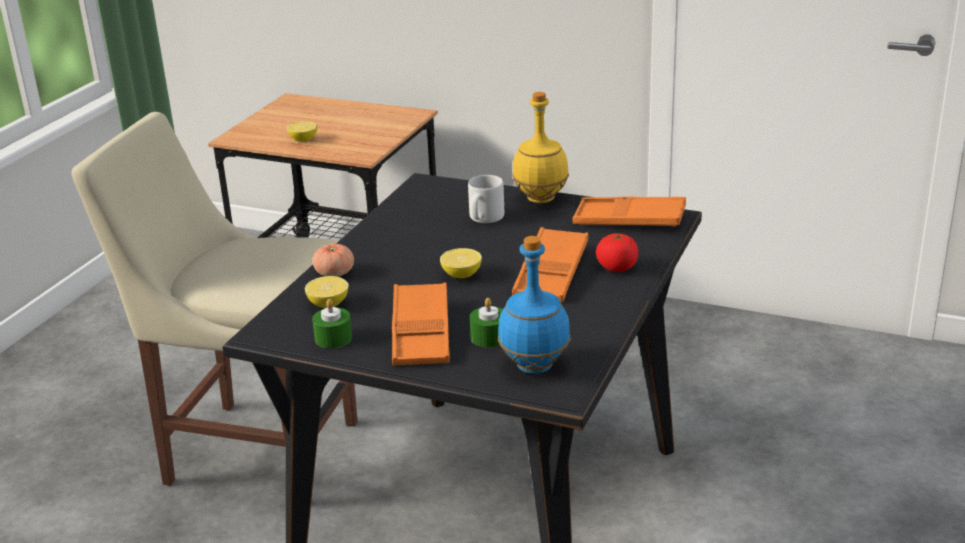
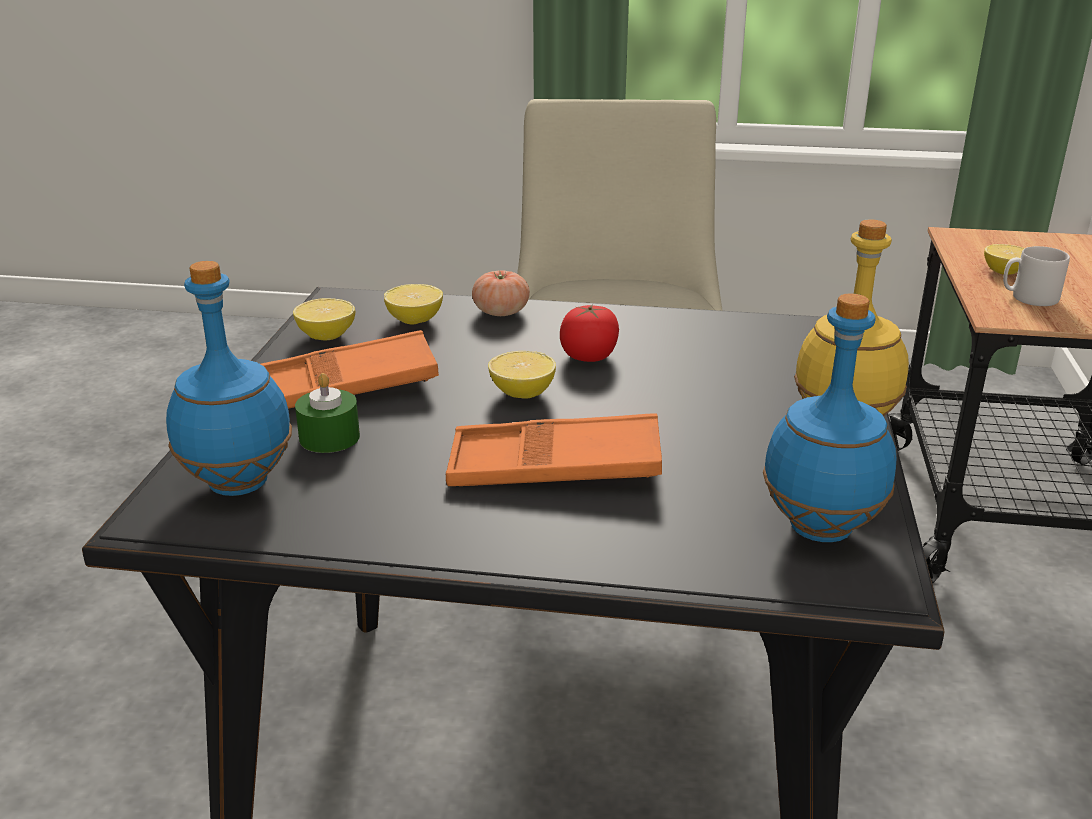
camera: 75 degrees right, 0 degrees up
(333, 338) = (326, 336): green candle -> lemon
(484, 218) = (730, 387): grey mug -> grey mug (1029, 298)
(617, 267) = (600, 531): tomato -> tomato (589, 356)
(629, 220) = (818, 528): orange tray -> blue bottle

